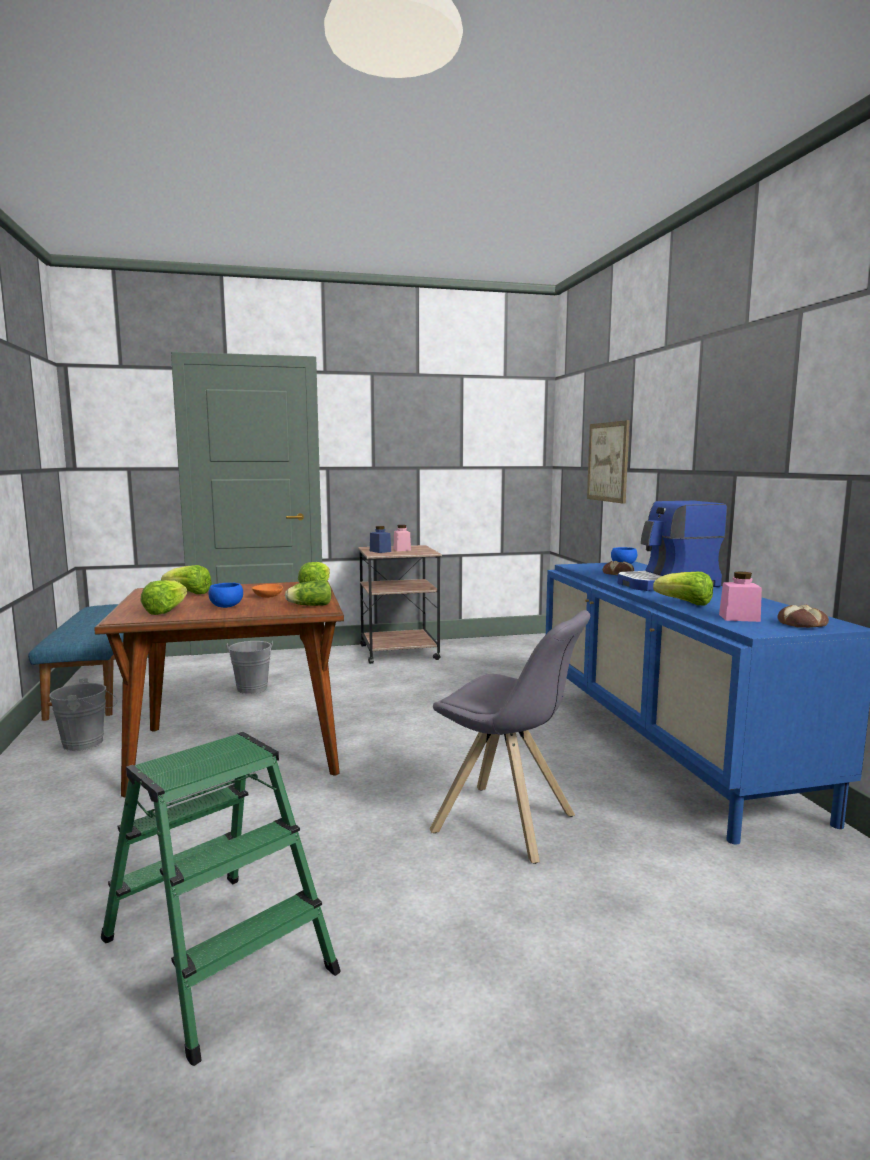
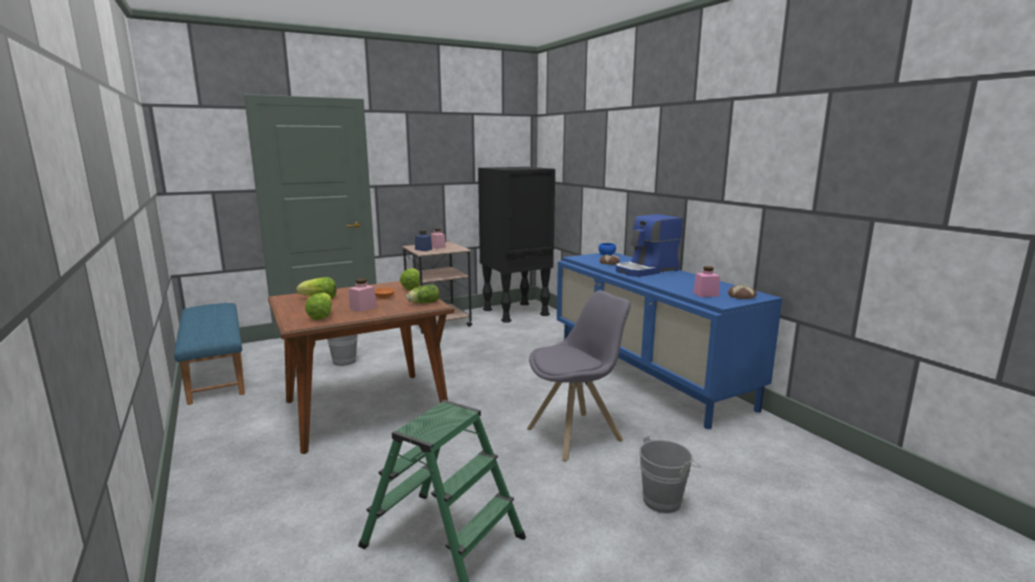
camera: 15 degrees left, 5 degrees up
(88, 742) = (242, 417): grey bucket -> grey bucket (665, 500)
(227, 606) = (363, 308): blue bowl -> pink jar
(505, 823) = (575, 435): grey chair -> grey chair turned 45 degrees counterclockwise
(511, 647) = (516, 312): none -> black cabinet
(608, 462) = (586, 181): picture -> none
(685, 603) = (668, 285): lettuce -> none

